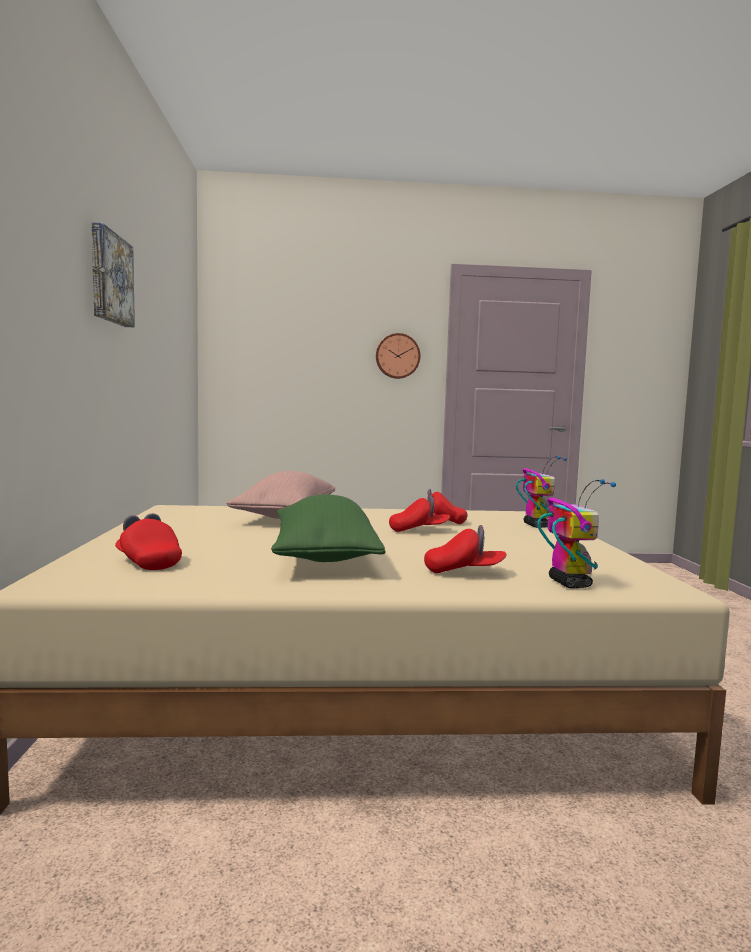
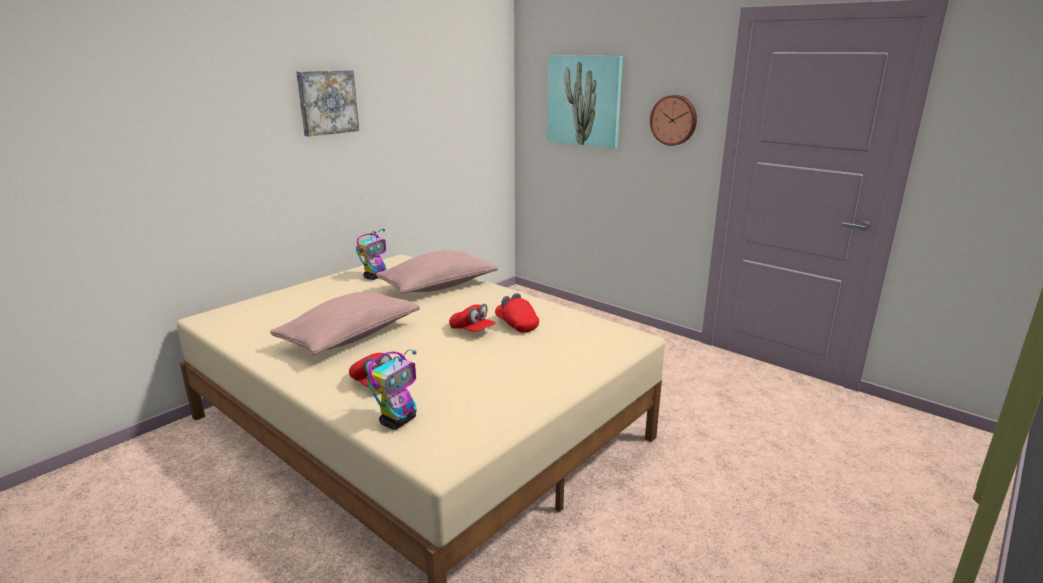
camera: 45 degrees right, 15 degrees up
(148, 562) = (270, 314): red cap -> none
(295, 340) = (584, 101): none -> picture
(323, 555) = (350, 337): green pillow -> pink pillow
(536, 525) = (583, 354): toy robot -> toy robot (375, 277)

